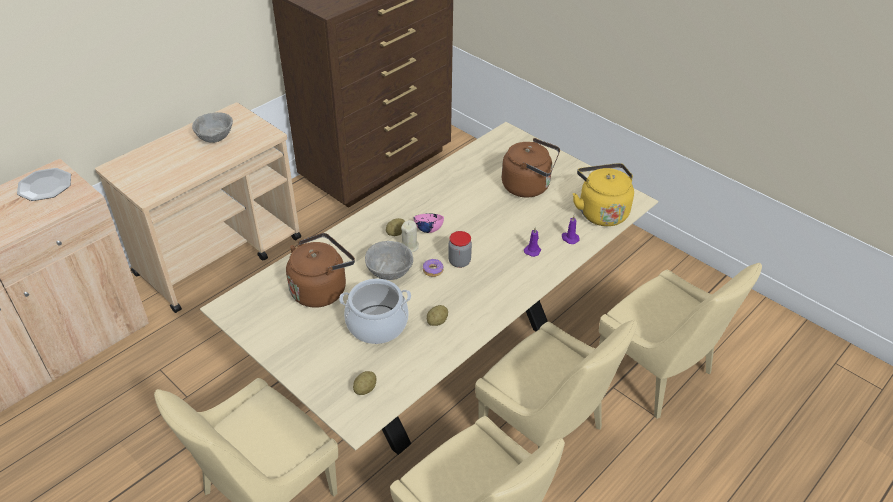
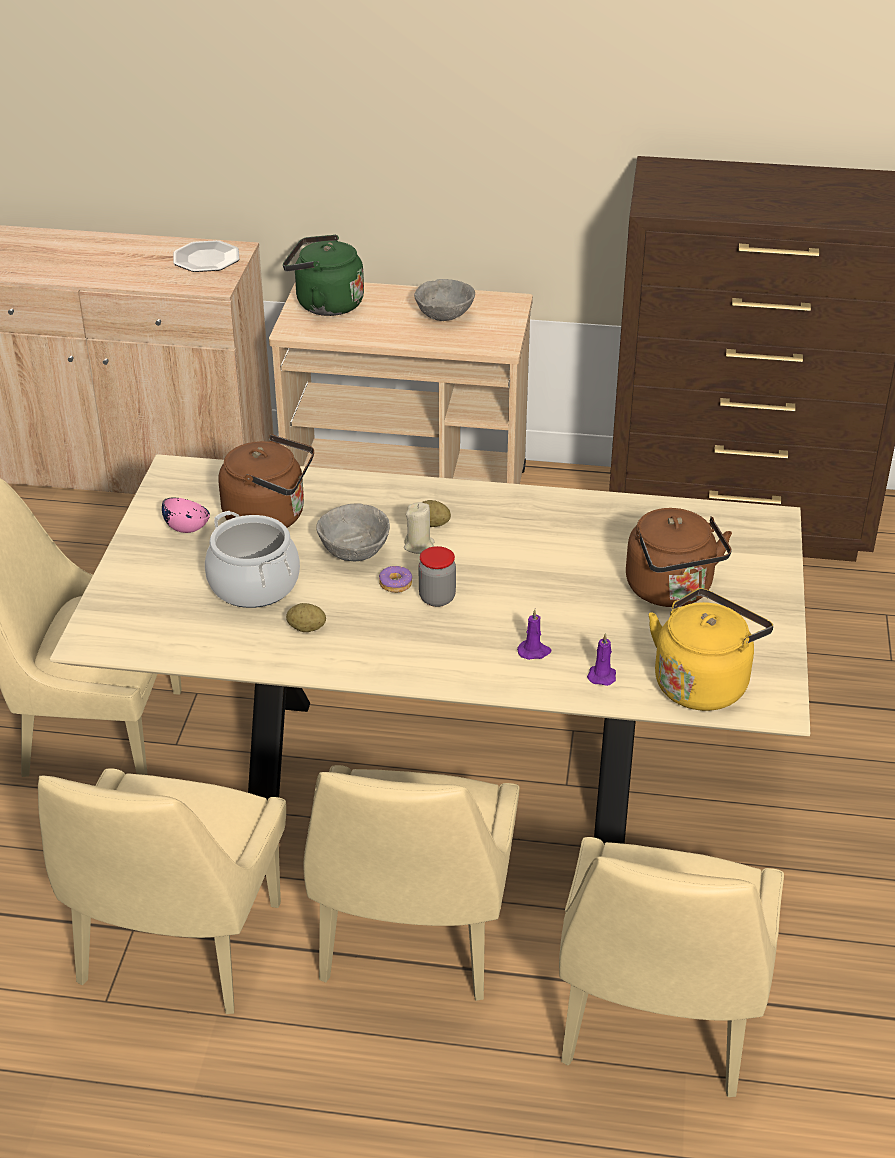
camera: 55 degrees right, 5 degrees down
(139, 171) = (325, 304): none -> green kettle
(365, 389) = (143, 624): potato -> none
(428, 229) = (471, 545): pink bowl -> pink bowl (187, 528)

